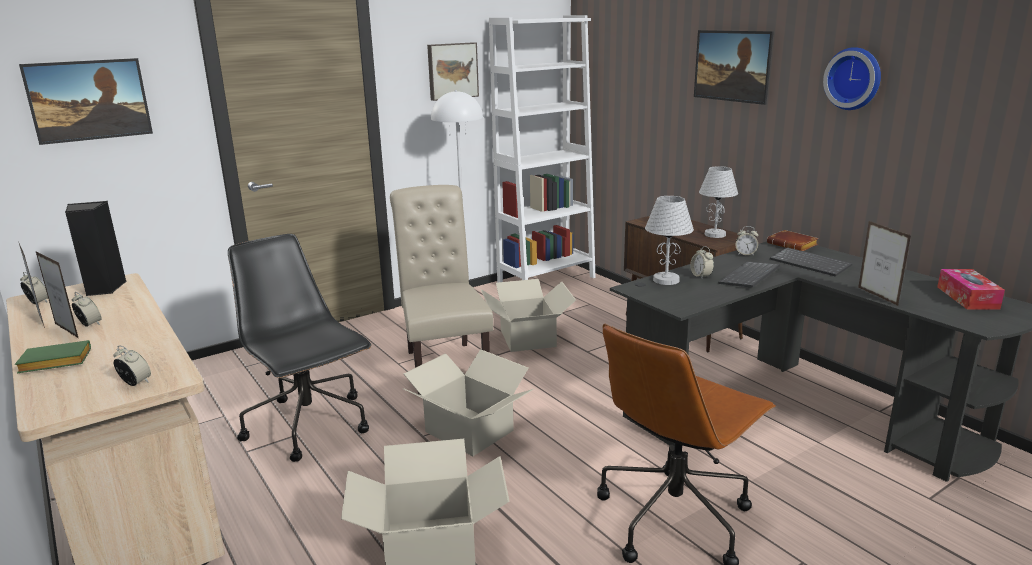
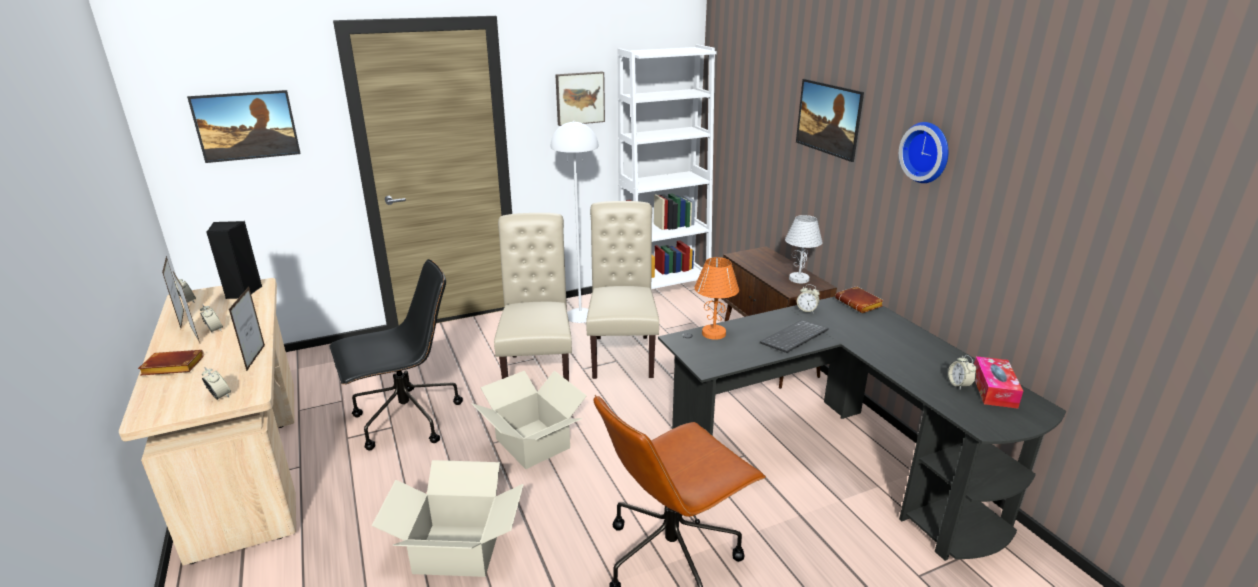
camera: 10 degrees right, 5 degrees up
(53, 363) = (171, 367): green book -> brown book
(310, 426) = (405, 420): black office chair -> black office chair turned 90 degrees clockwise
(528, 338) = (622, 353): cardboard box -> beige chair
(665, 280) = (713, 333): white table lamp -> orange table lamp
(701, 276) = (749, 332): alarm clock -> alarm clock (959, 385)
(811, 263) = (864, 328): keyboard -> none
(877, 296) = (903, 377): picture frame -> picture frame (256, 358)

